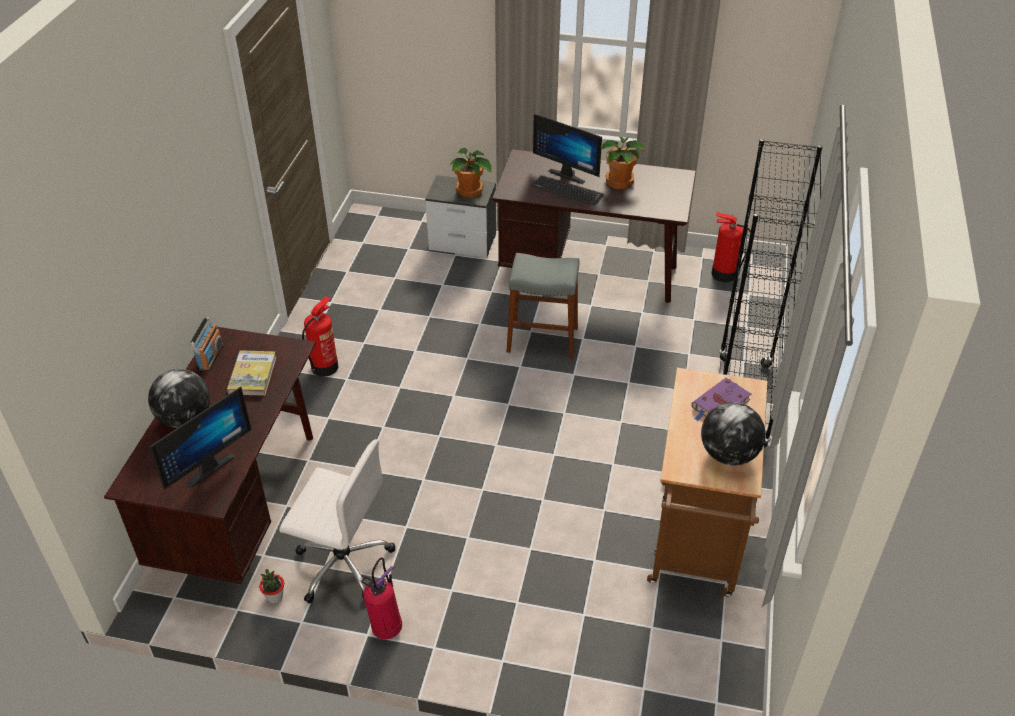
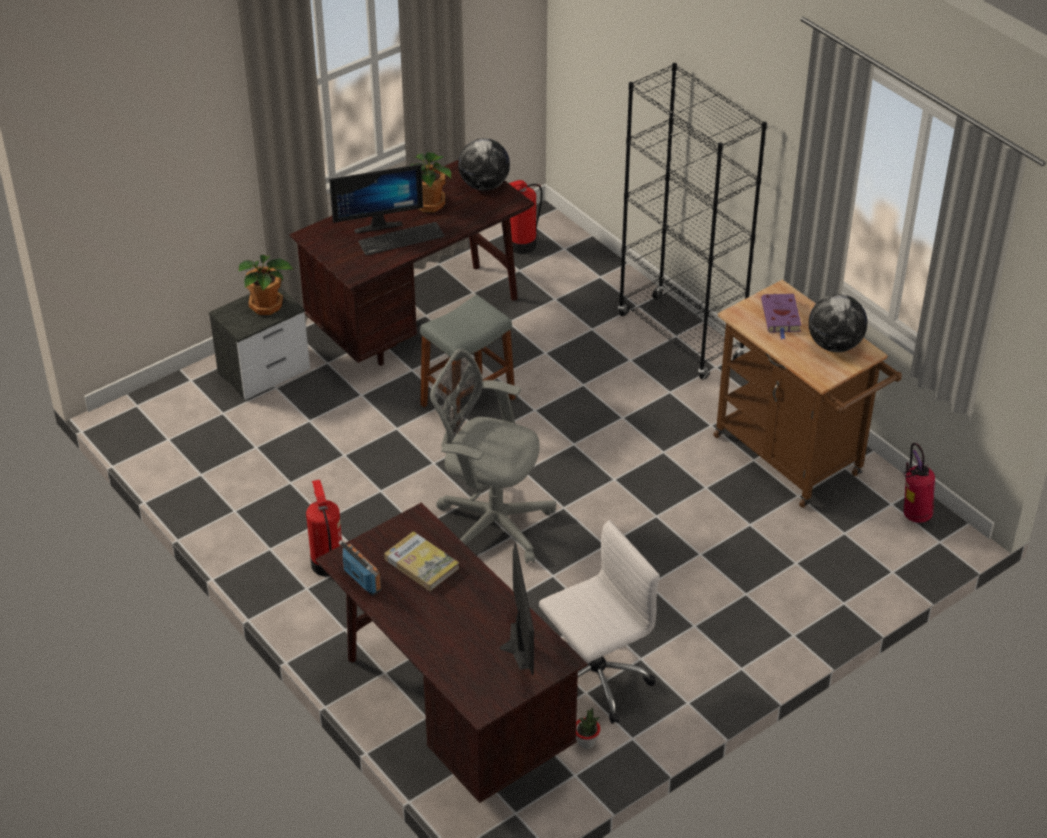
camera: 50 degrees left, 0 degrees up
(185, 419) = (431, 634): globe -> globe (484, 185)
(386, 627) = (692, 686): fire extinguisher -> fire extinguisher (914, 515)
(442, 417) = (490, 521): none -> grey office chair

